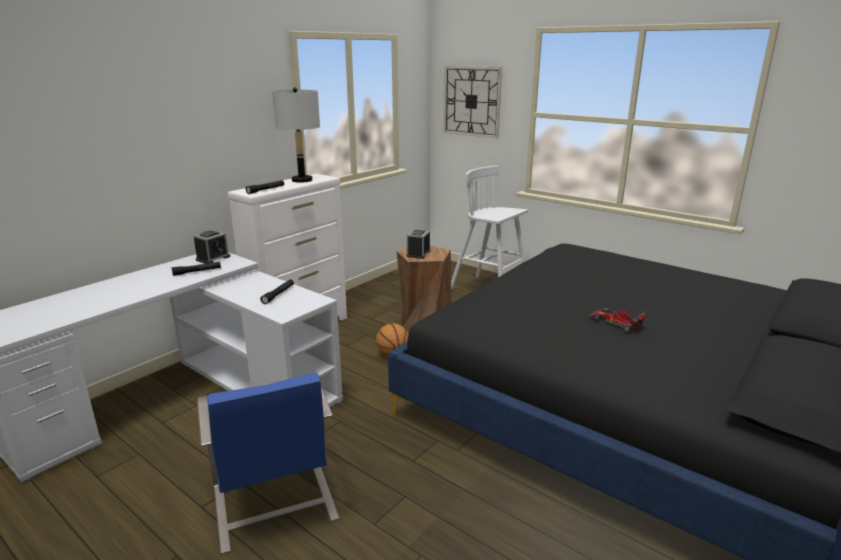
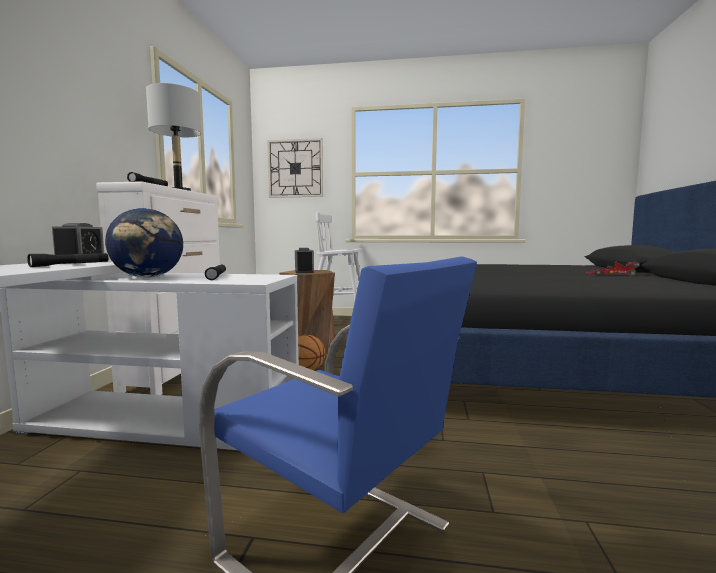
camera: 30 degrees left, 15 degrees down
(239, 286) = (148, 277): none -> globe
(616, 321) = (540, 274): toy car -> toy car (611, 274)

